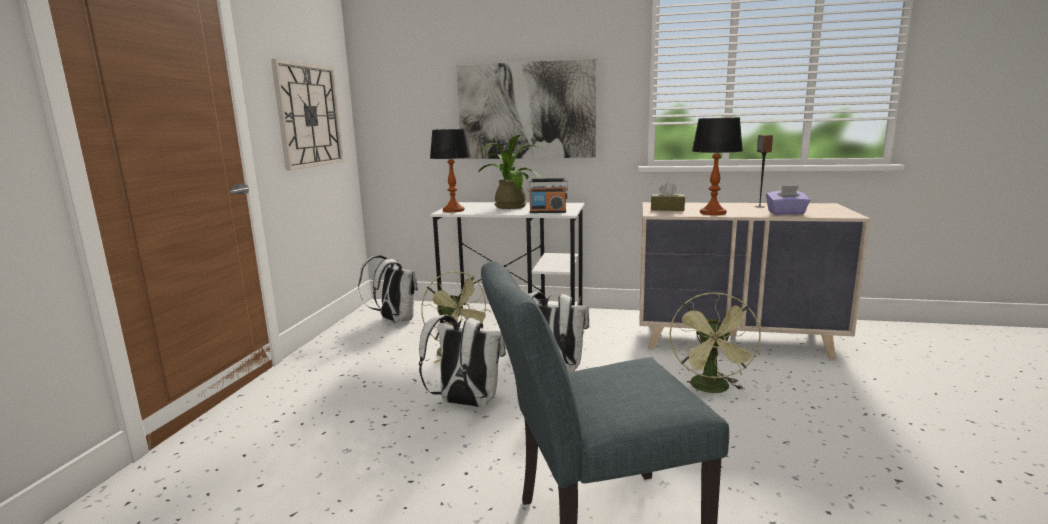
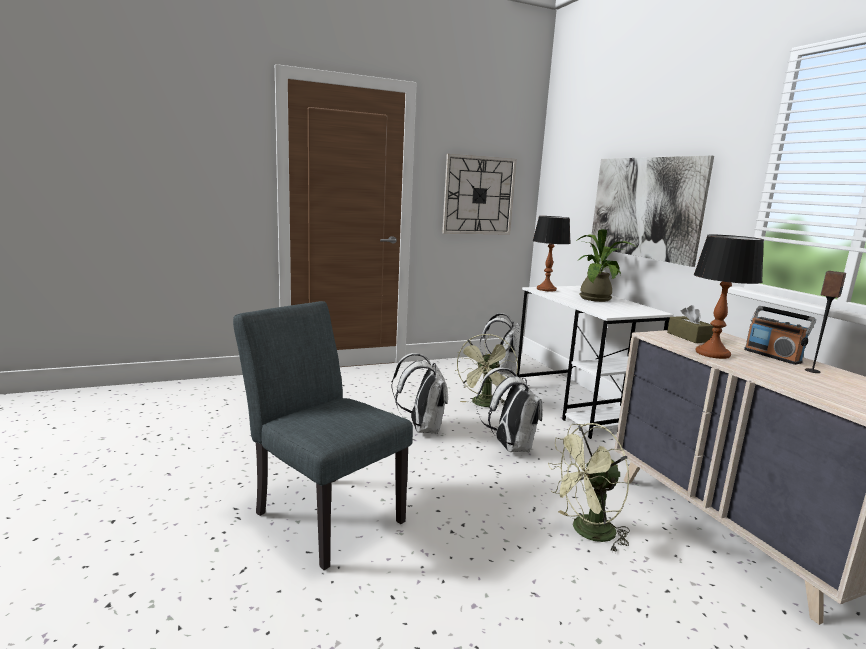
camera: 55 degrees right, 0 degrees up
(548, 212) = (599, 309): radio -> radio (772, 356)
(786, 213) = (800, 384): purple tissue box -> none

